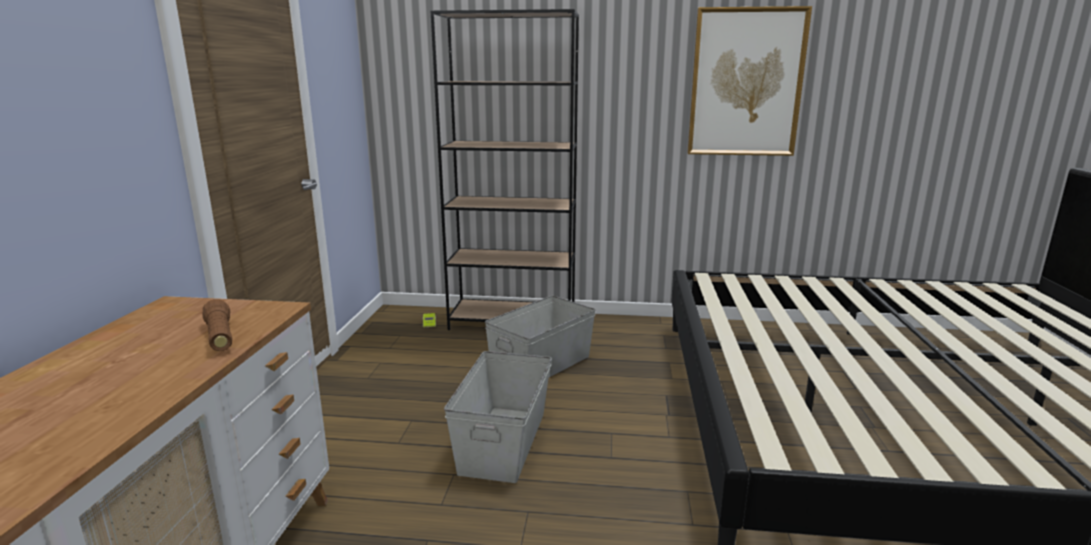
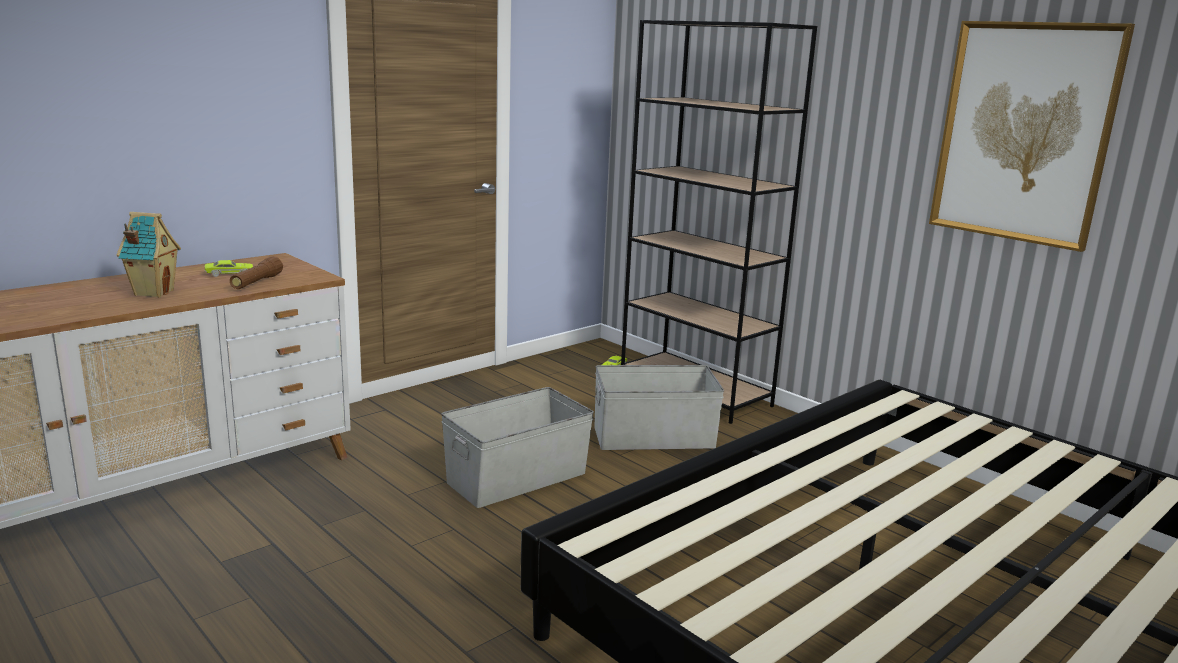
camera: 40 degrees right, 0 degrees up
(102, 395) = (153, 292): none -> toy house
(153, 337) = (229, 273): none -> green toy car

